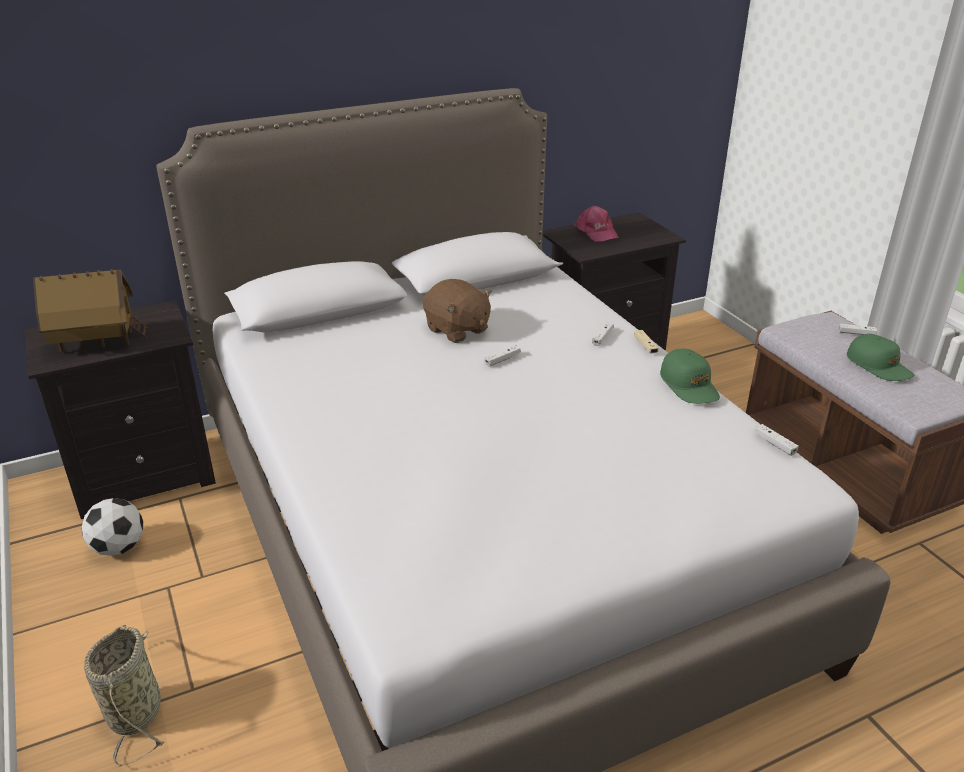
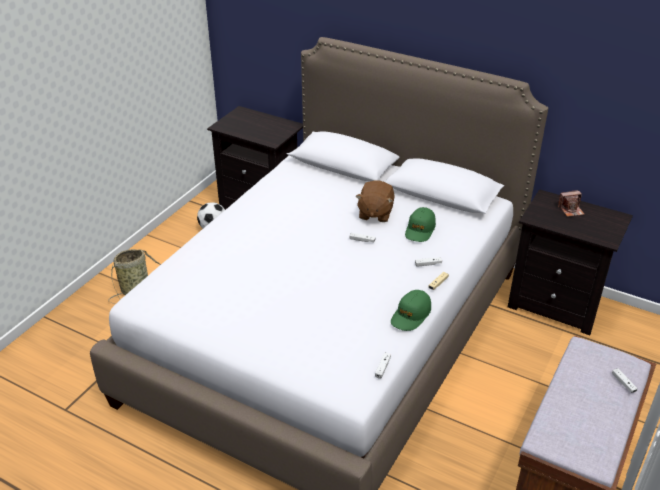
camera: 55 degrees right, 5 degrees up
(97, 342) = (247, 127): toy house -> none
(596, 232) = (571, 210): pink cap -> camera
(878, 366) = (585, 406): green cap -> green cap (420, 230)

